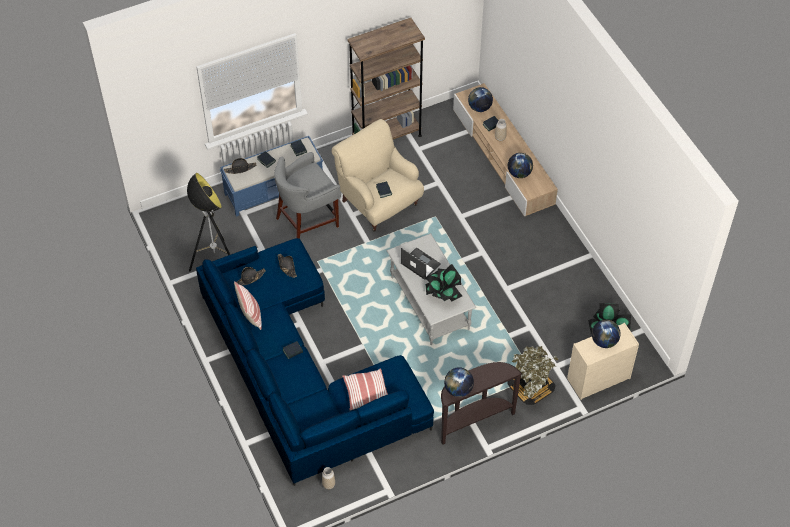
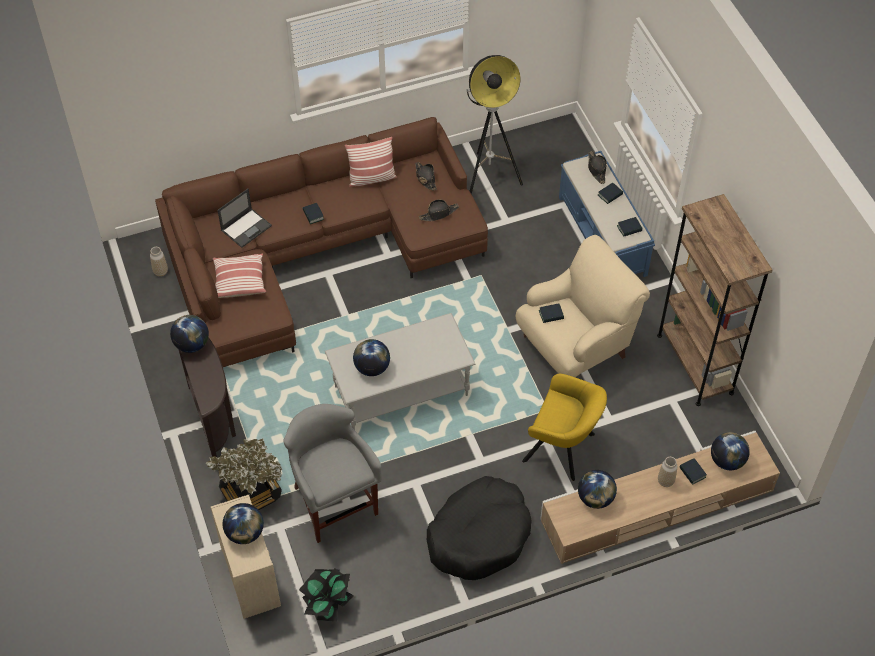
camera: 95 degrees right, 0 degrees up
(302, 373) = (315, 254): blue sofa -> brown sofa
(307, 221) = (547, 268): grey stool -> grey stool (334, 503)
(420, 263) = (424, 346): laptop -> laptop (246, 227)
(443, 293) = (372, 368): potted plant -> globe
(466, 207) = (563, 449): none -> yellow armchair
(541, 250) = (479, 535): none -> black dog bed

